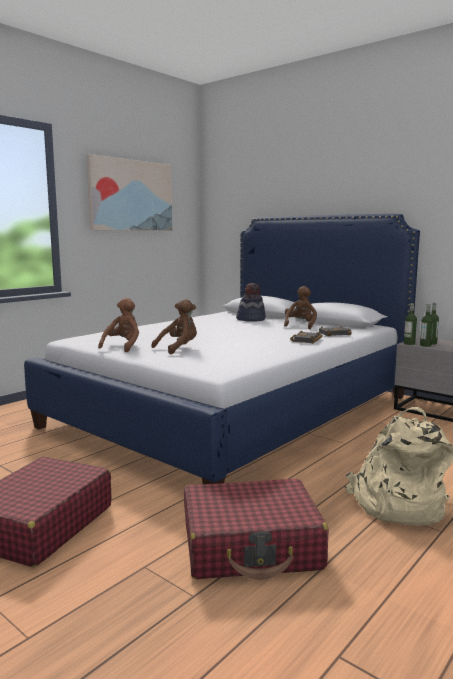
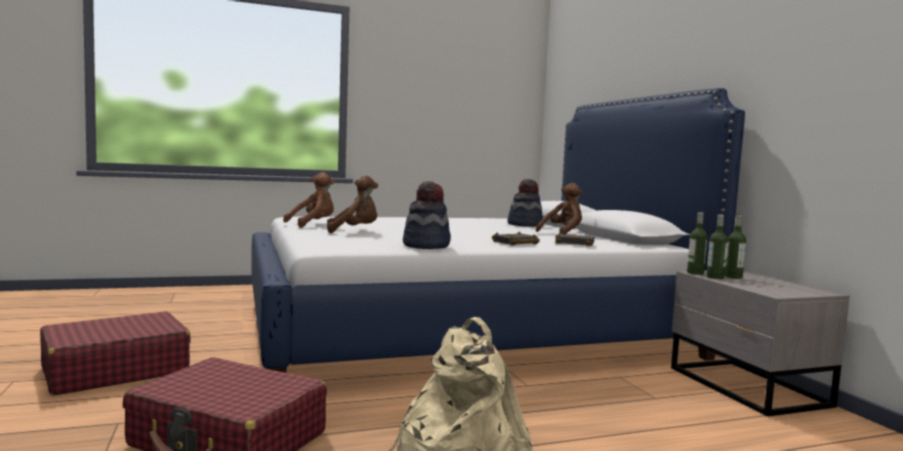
camera: 30 degrees right, 5 degrees down
(131, 195) = (442, 81): picture -> none
(272, 354) = (426, 245): none -> hat

